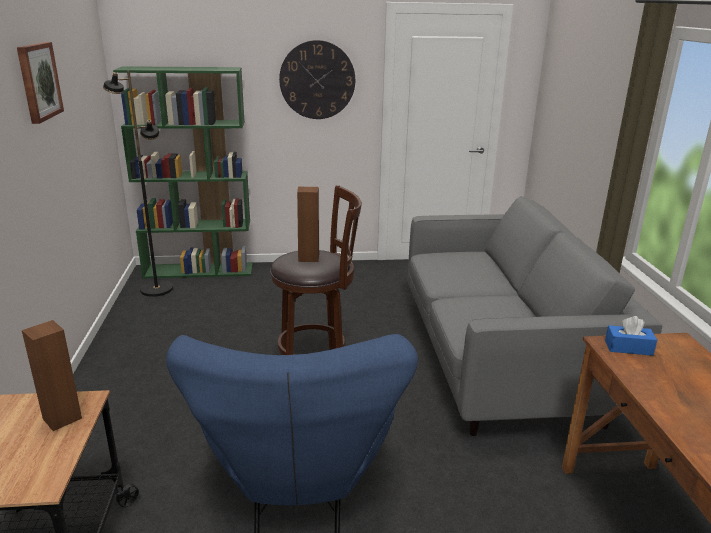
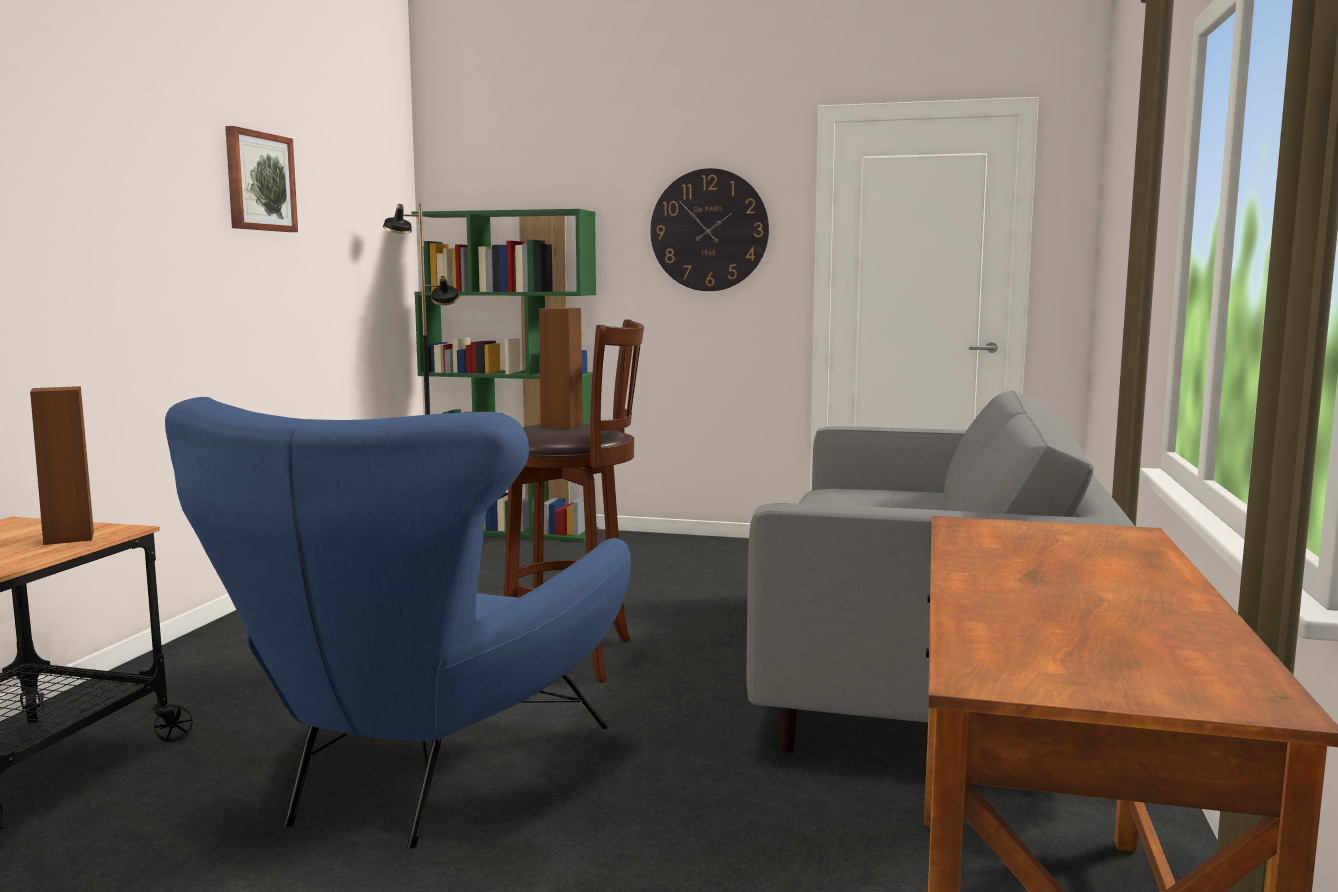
camera: 20 degrees right, 15 degrees down
(628, 348) = (1003, 529): blue tissue box -> none

